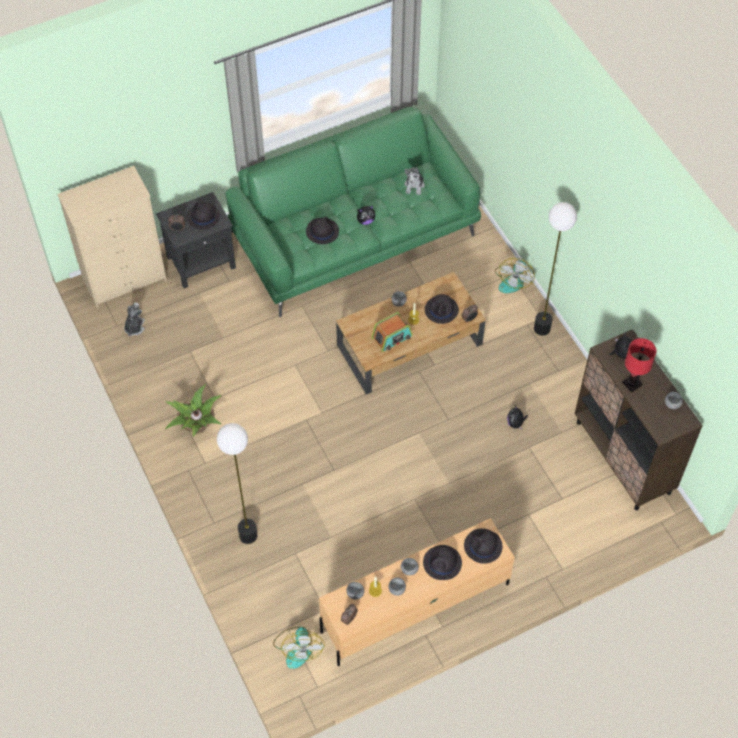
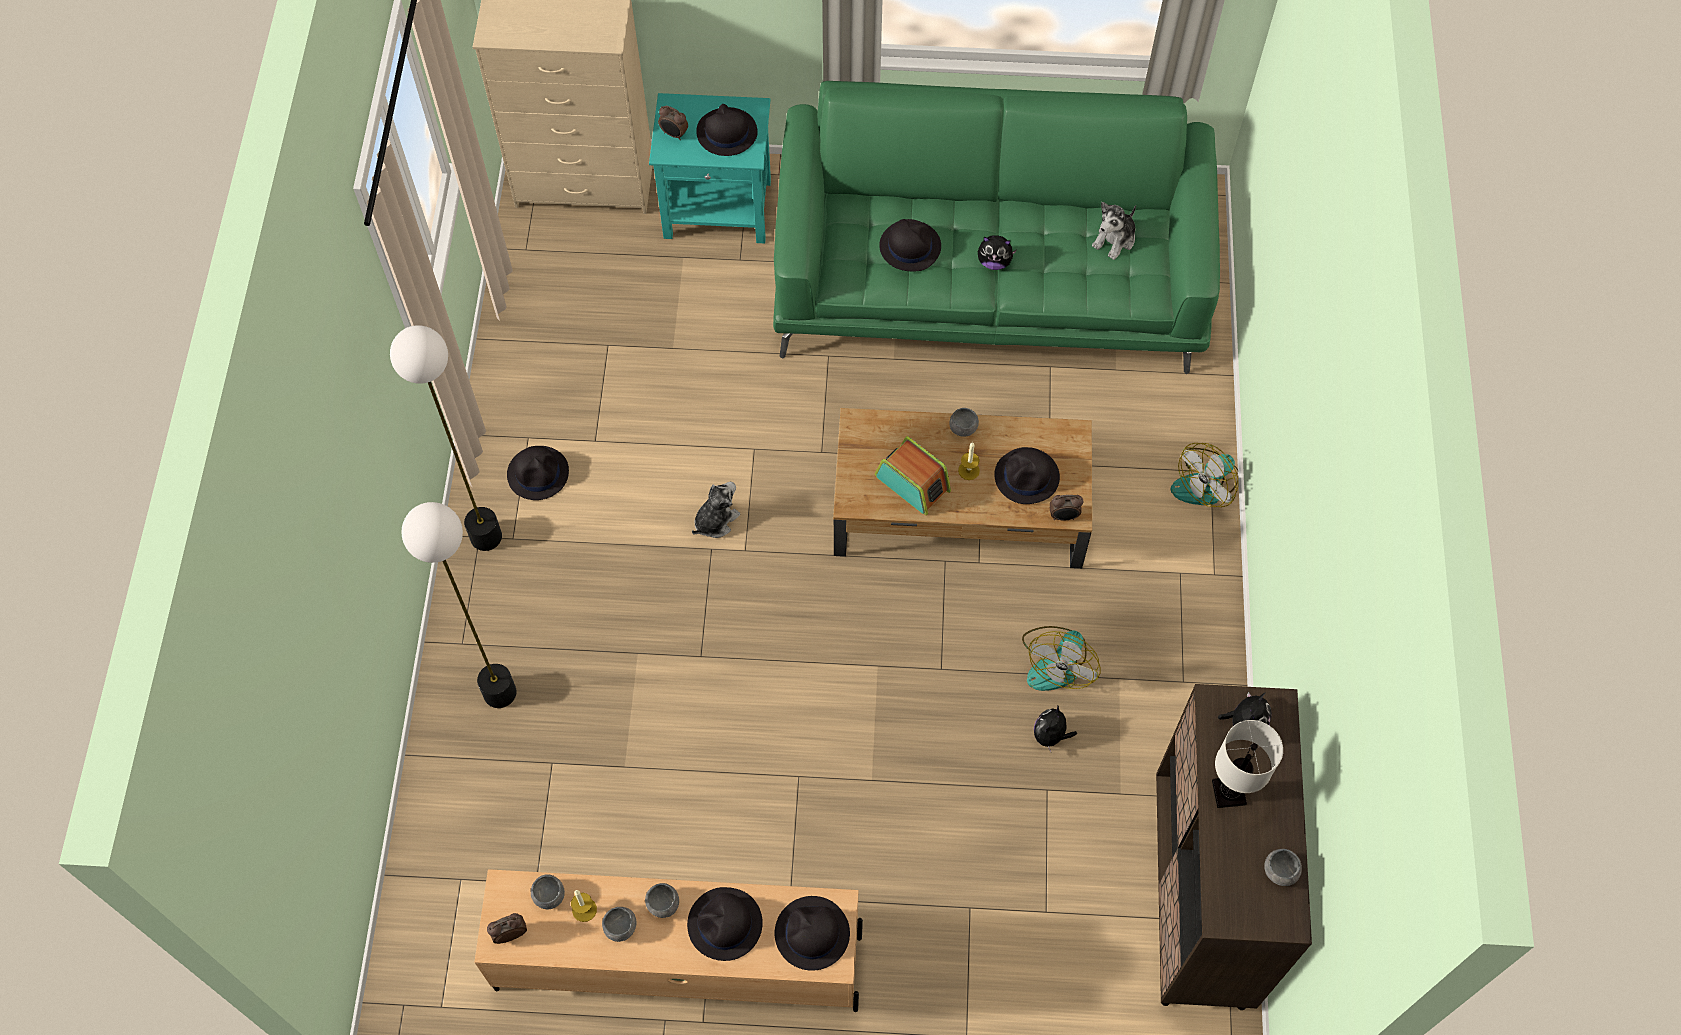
camera: 30 degrees right, 5 degrees up
(134, 327) = (550, 265): plush toy -> plush toy (715, 520)
(197, 427) = (538, 473): potted plant -> black hat
(202, 262) = (719, 209): black side table -> turquoise side table
(298, 647) = (454, 923): fan -> fan (1057, 662)
(392, 337) = (913, 483): radio -> radio turned 135 degrees counterclockwise
(541, 328) = (1202, 592): floor lamp -> floor lamp (485, 536)
(632, 384) = (1229, 793): red table lamp -> white table lamp

